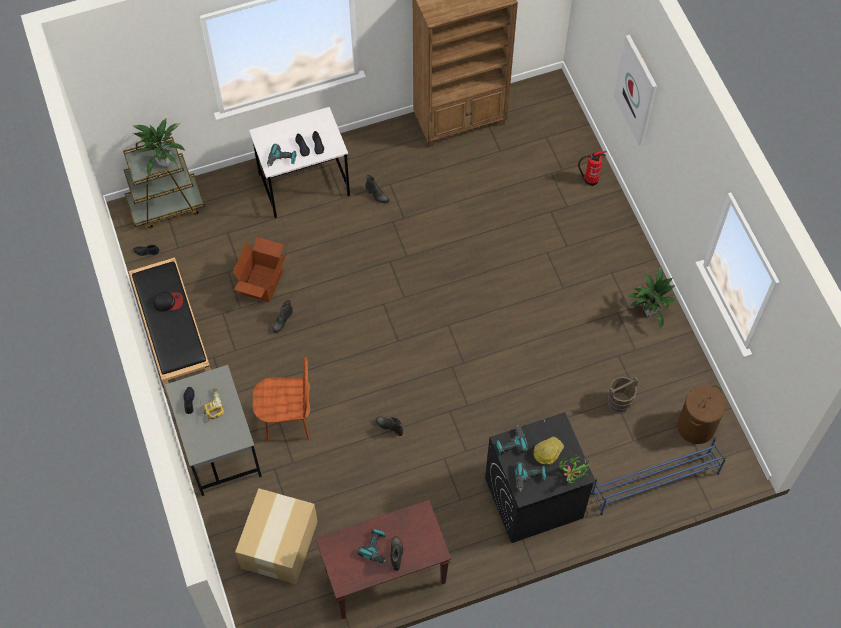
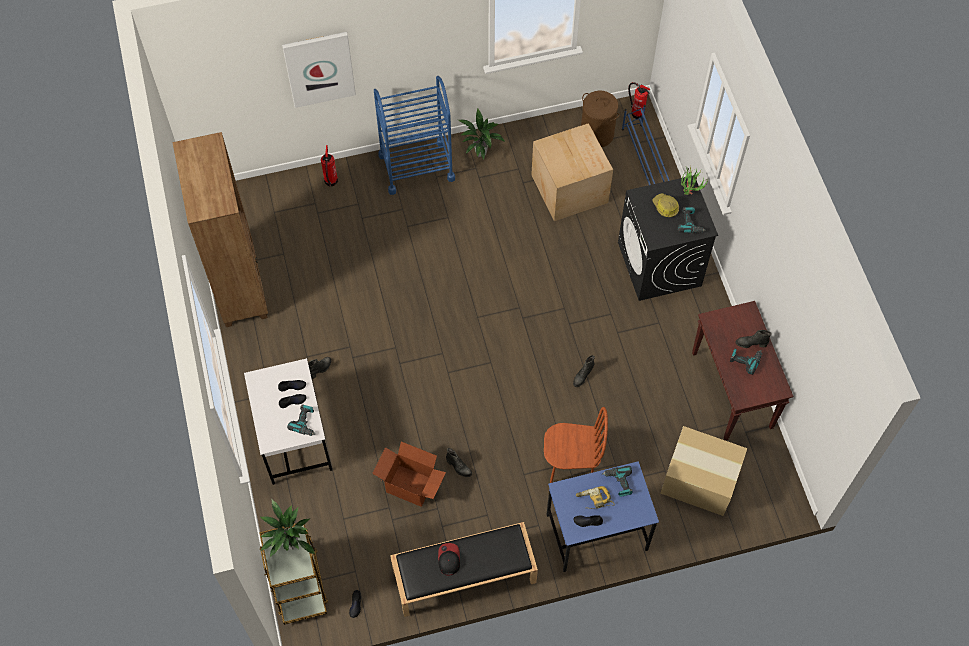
camera: 85 degrees left, 0 degrees up
(219, 448) = (596, 533): grey desk -> blue desk
(288, 421) = (571, 467): brown chair -> brown chair turned 90 degrees clockwise
(511, 443) = (656, 234): power drill -> power drill (619, 483)
(619, 402) = (570, 187): brown bucket -> cardboard box
(620, 253) = (416, 167): none -> blue cart
(735, 468) = (636, 112): none -> fire extinguisher

